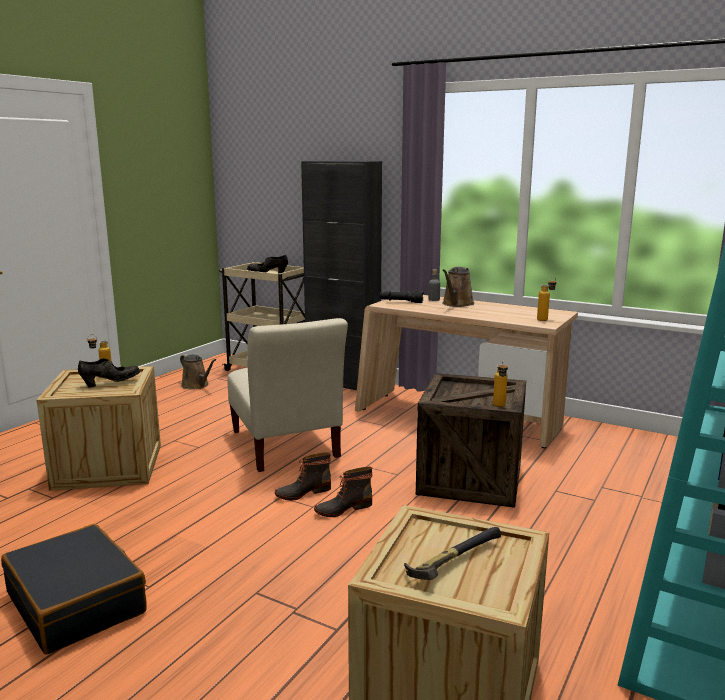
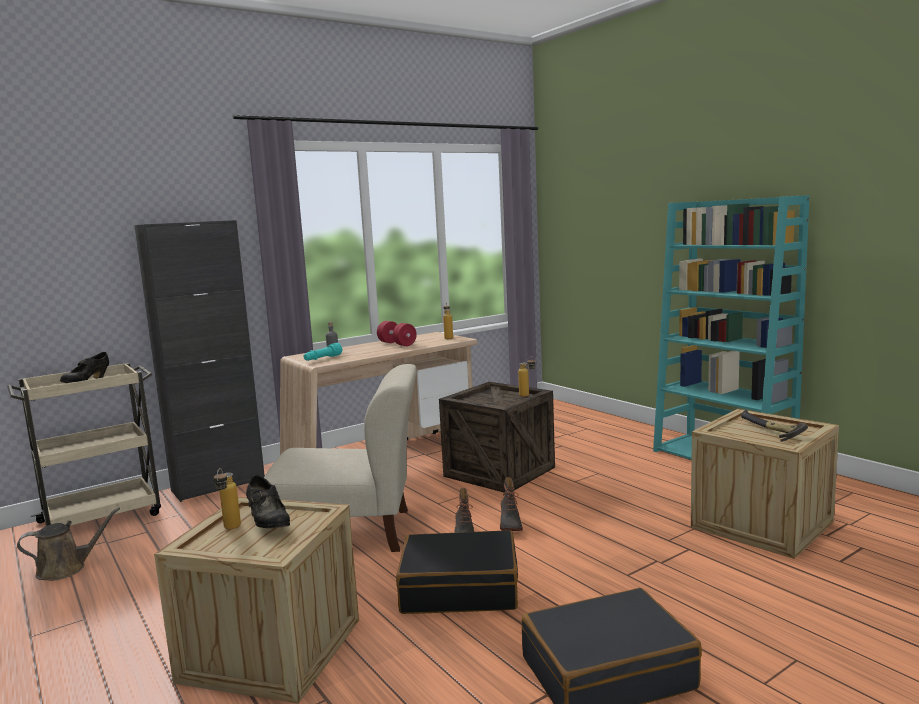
camera: 65 degrees left, 5 degrees down
(111, 383) = (268, 523): black shoe -> black shoe turned 150 degrees clockwise
(204, 511) = (459, 589): none -> black suitcase
(401, 302) = (322, 359): black flashlight -> turquoise flashlight
(456, 304) = (362, 348): brown watering can -> none
(491, 309) = (397, 344): none -> red dumbbell

